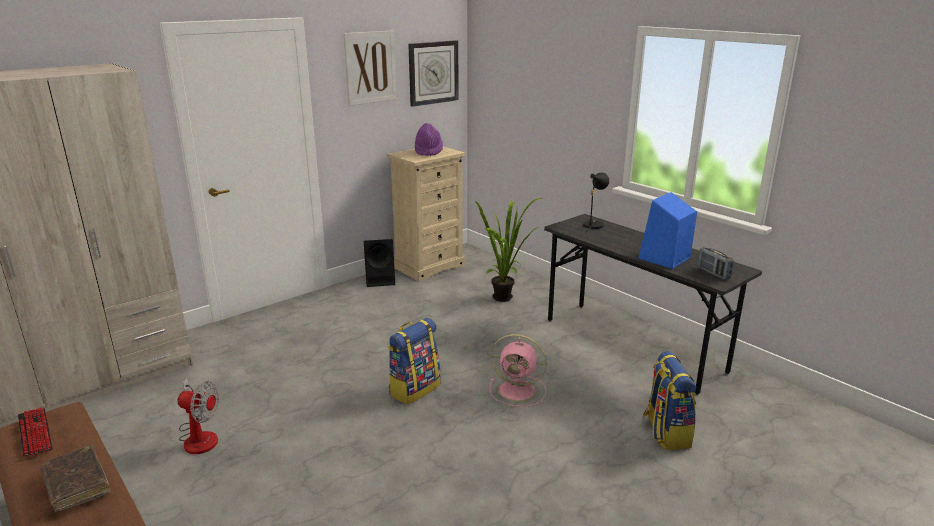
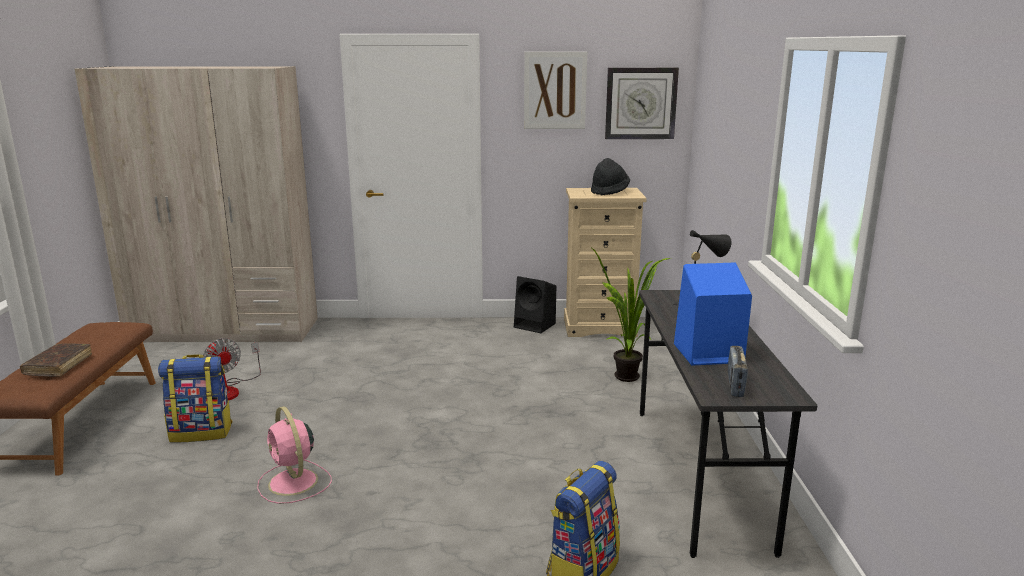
camera: 40 degrees right, 5 degrees down
(35, 433) = (96, 330): keyboard -> none
(414, 389) = (414, 421): backpack -> backpack (202, 432)
(428, 152) = (609, 192): purple hat -> black hat
(519, 391) = (499, 462): pink fan -> pink fan (294, 483)

